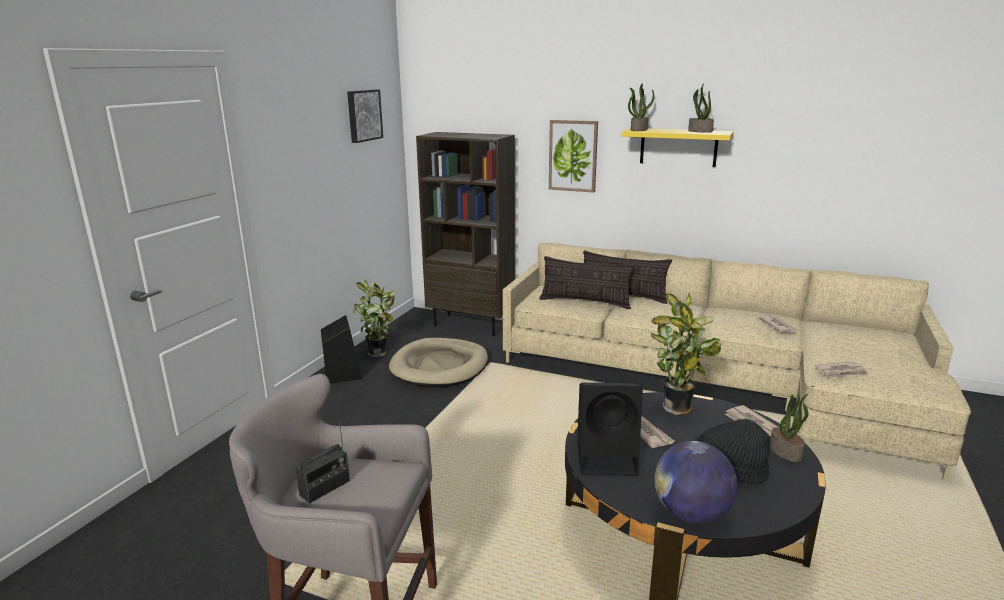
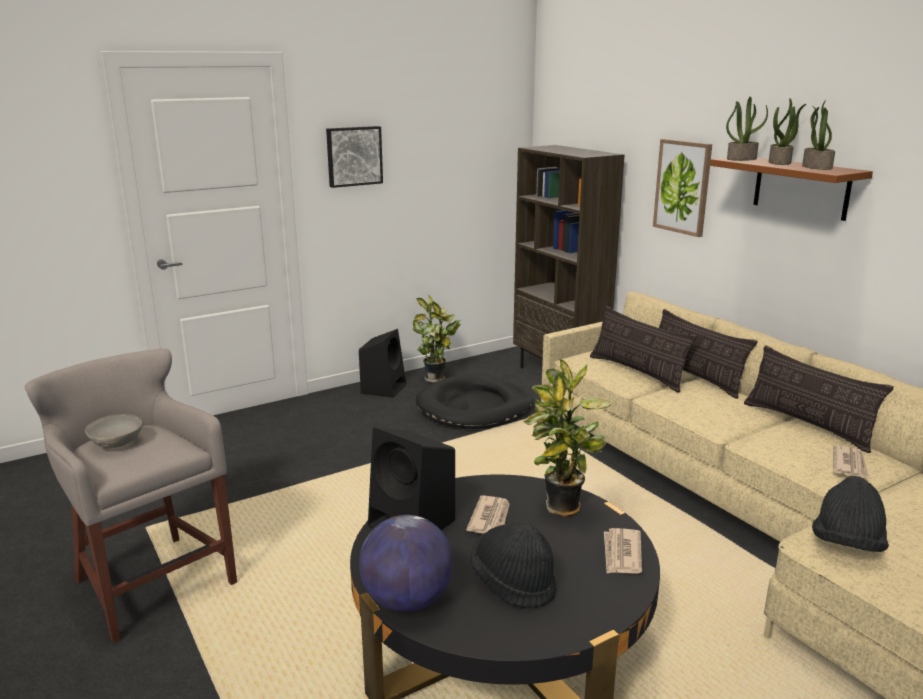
camera: 35 degrees right, 0 degrees up
(325, 488) = (117, 443): radio -> grey bowl
(363, 115) = (467, 121): picture -> picture (353, 156)
(440, 367) = (474, 407): beige dog bed -> black dog bed
(678, 147) = (801, 187): yellow shelf -> brown shelf
(724, 309) = (807, 425): none -> pillow
(786, 452) = (611, 595): potted plant -> potted plant (780, 162)
(841, 372) = (846, 544): newspaper -> black hat

